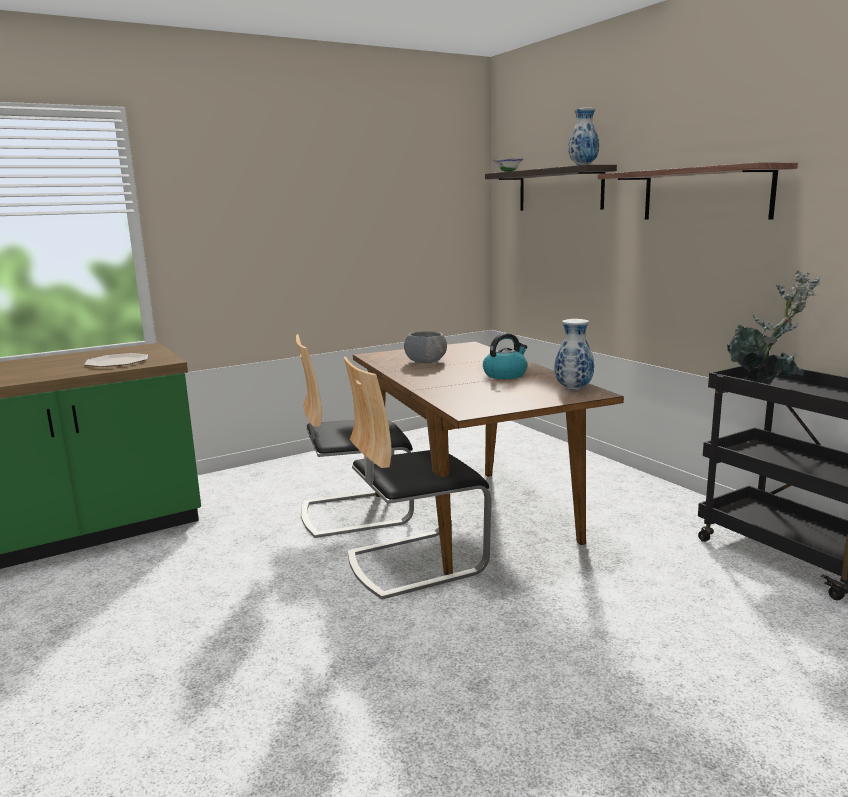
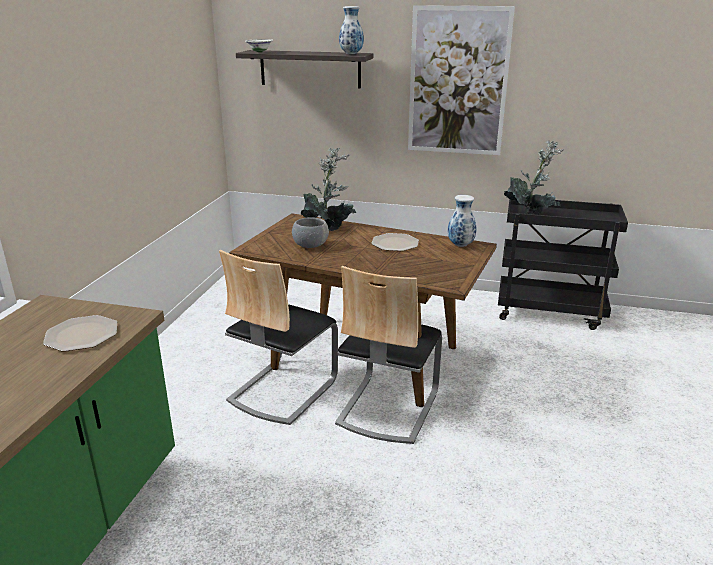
camera: 45 degrees left, 10 degrees up
(478, 354) = (329, 227): none -> potted plant
(505, 374) = (394, 243): kettle -> plate
(705, 194) = (458, 82): shelf -> picture

